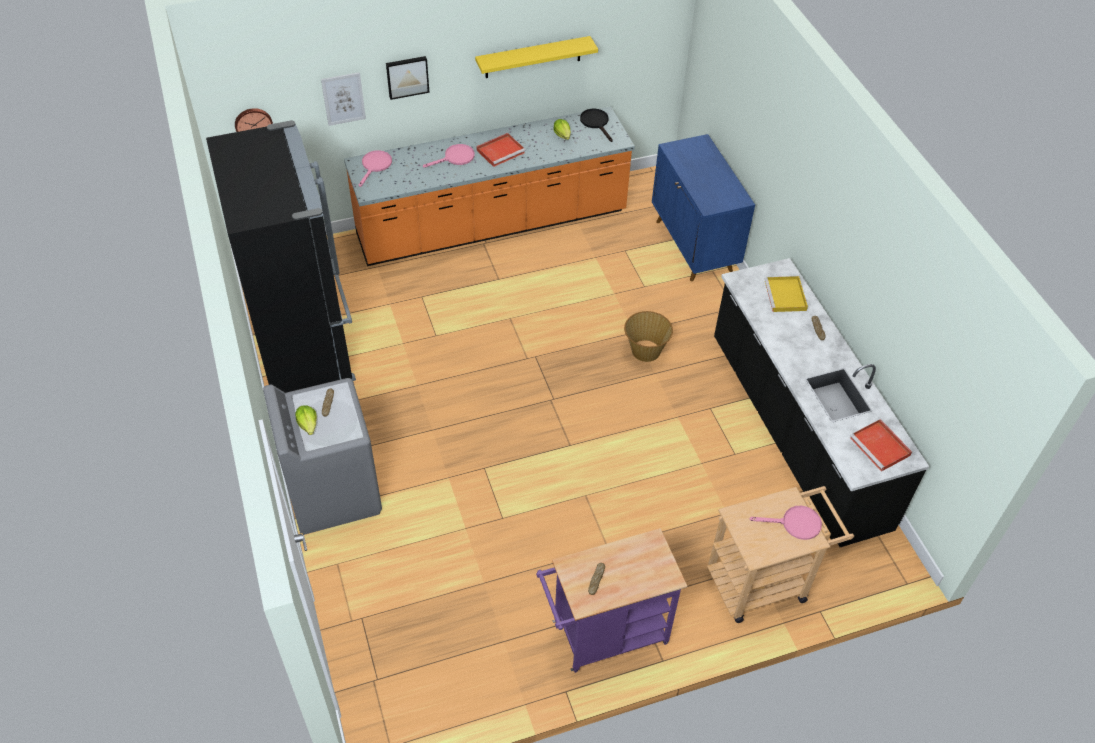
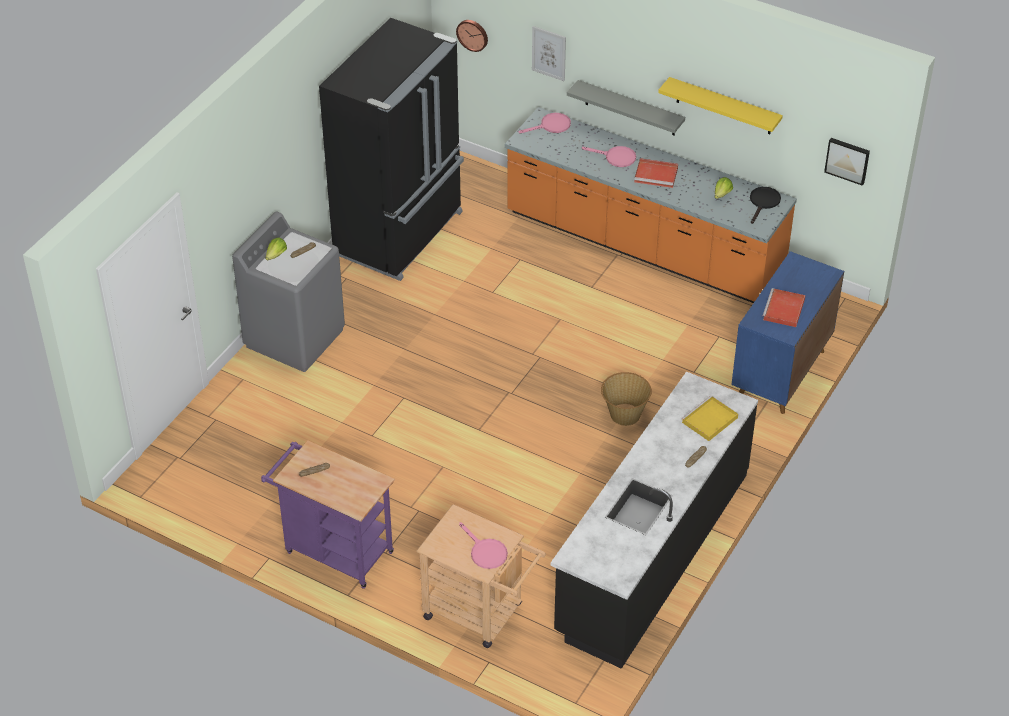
camera: 50 degrees right, 5 degrees down
(407, 76) = (606, 62): picture -> picture (847, 160)
(439, 109) = (630, 108): none -> grey shelf
(881, 447) = (612, 558): red tray -> red tray (784, 310)

